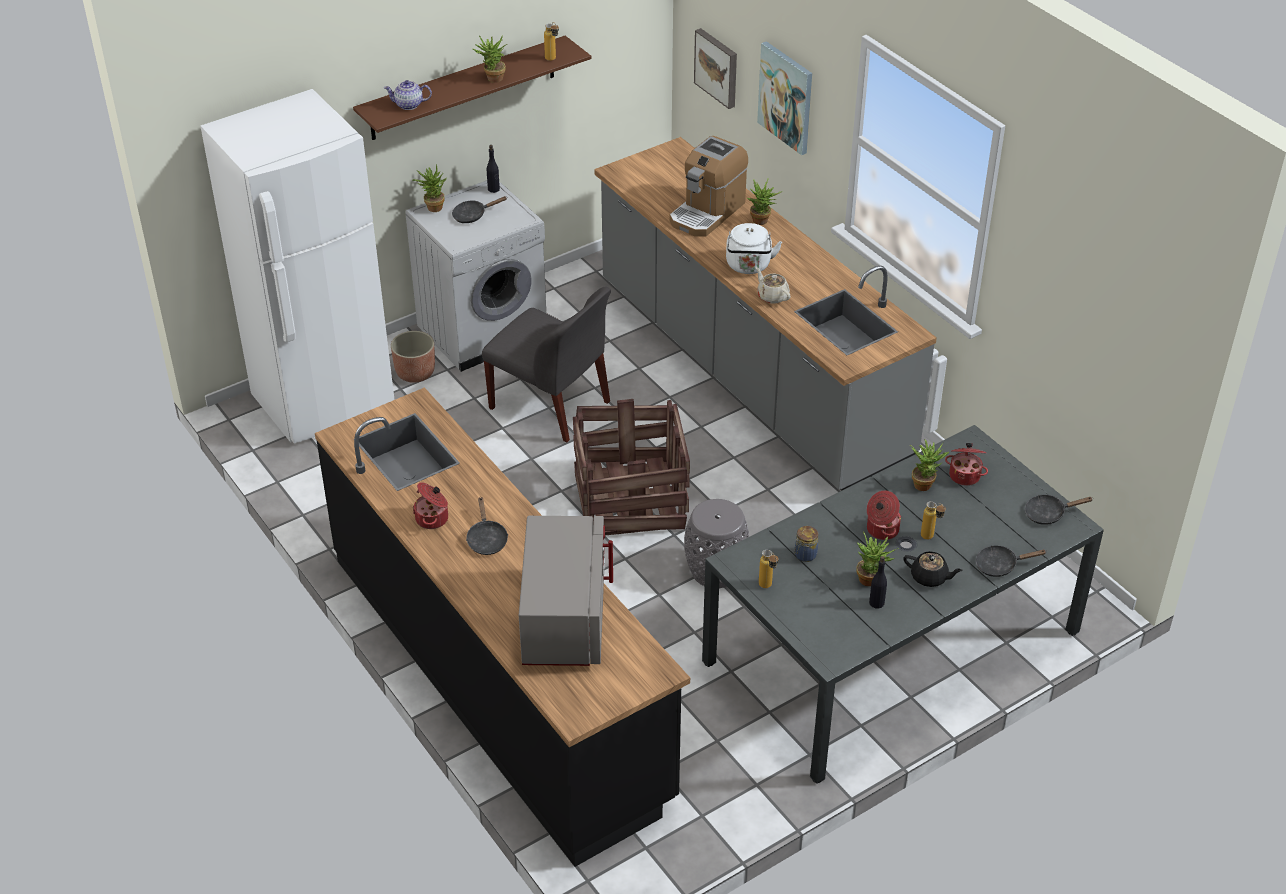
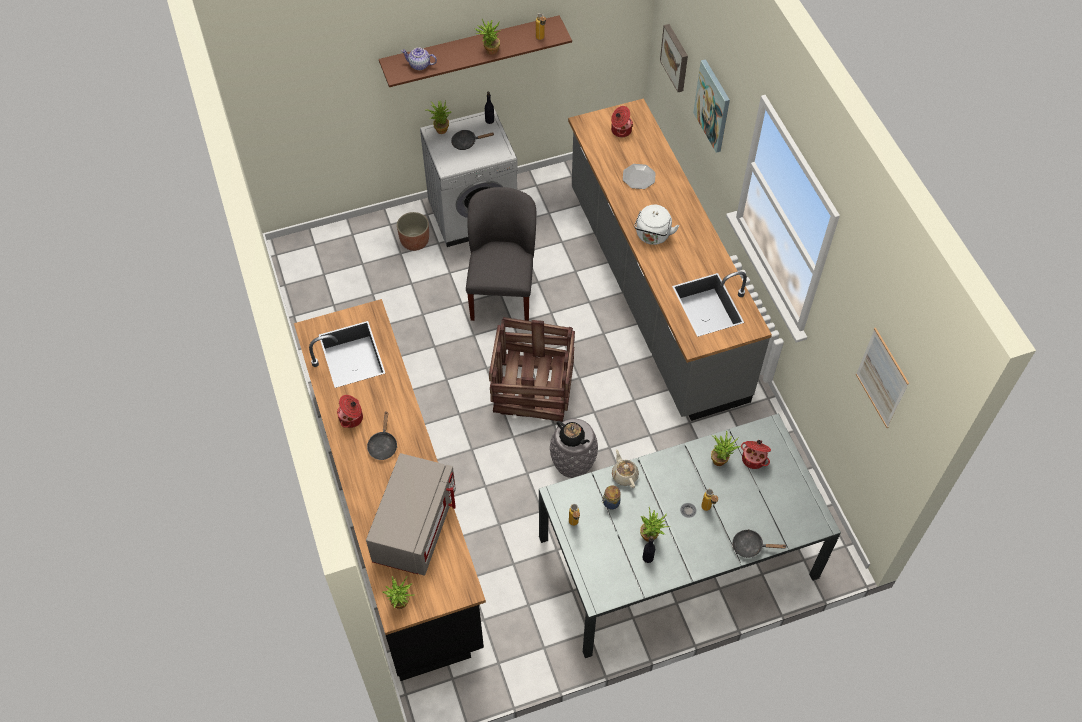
camera: 15 degrees right, 15 degrees up
(323, 400) = (344, 252): white fridge -> none
(552, 406) = (502, 292): grey chair -> grey chair turned 135 degrees counterclockwise
(707, 212) = (639, 177): coffee machine -> plate
(762, 222) = (677, 195): potted plant -> potted plant (401, 605)
(772, 296) = (660, 268): beige teapot -> beige teapot (624, 475)
(881, 530) = (674, 493): cooking pot -> cooking pot (620, 130)
(930, 577) = (694, 545): black teapot -> black teapot (572, 438)
(1048, 514) = (804, 508): black frying pan -> none
(1107, 306) = (881, 378): none -> picture

